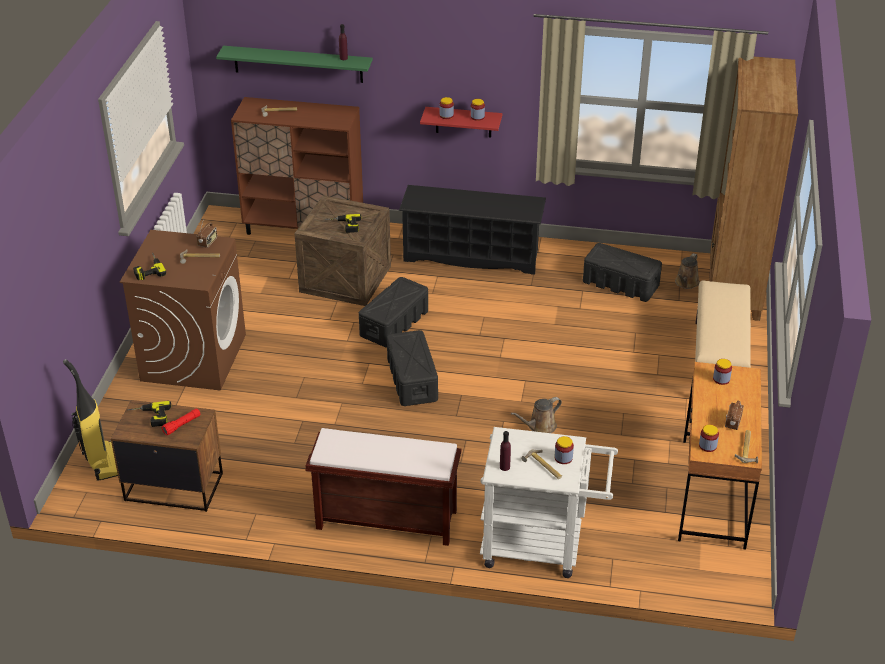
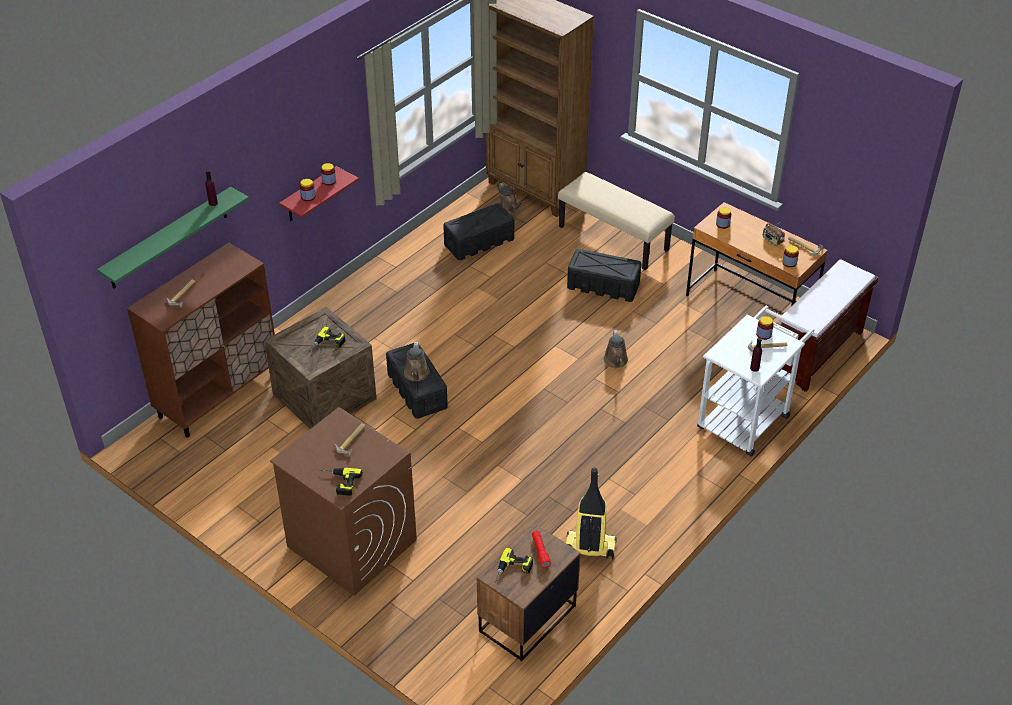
camera: 60 degrees left, 5 degrees up
(105, 462) = (456, 660): vacuum cleaner -> vacuum cleaner (589, 548)
(208, 242) = (330, 427): radio -> none
(385, 520) = (662, 494): brown bench -> brown bench (817, 353)
(386, 302) = (416, 374): none -> brown watering can
(412, 380) = (502, 410): black storage box -> black storage box (603, 286)
(472, 255) = (364, 306): black shoe rack -> none

